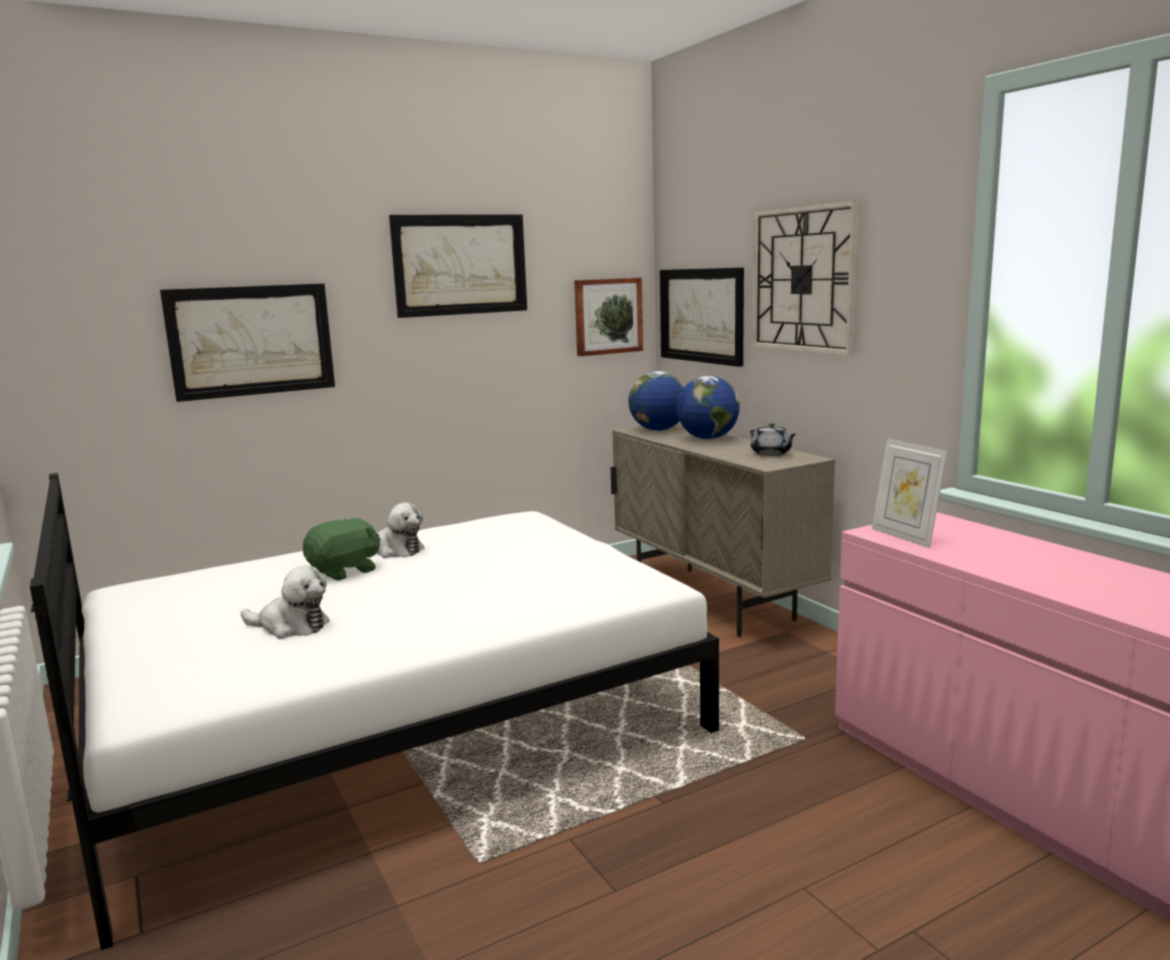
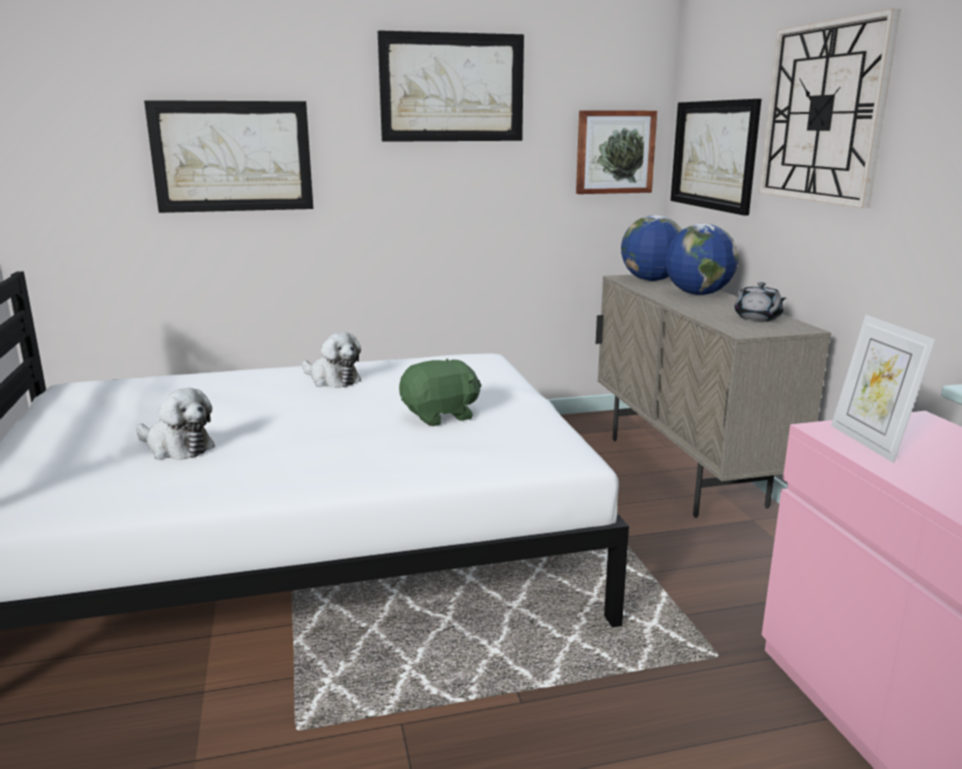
camera: 15 degrees right, 5 degrees up
(345, 571) = (270, 395): green plush toy -> green plush toy (440, 416)

